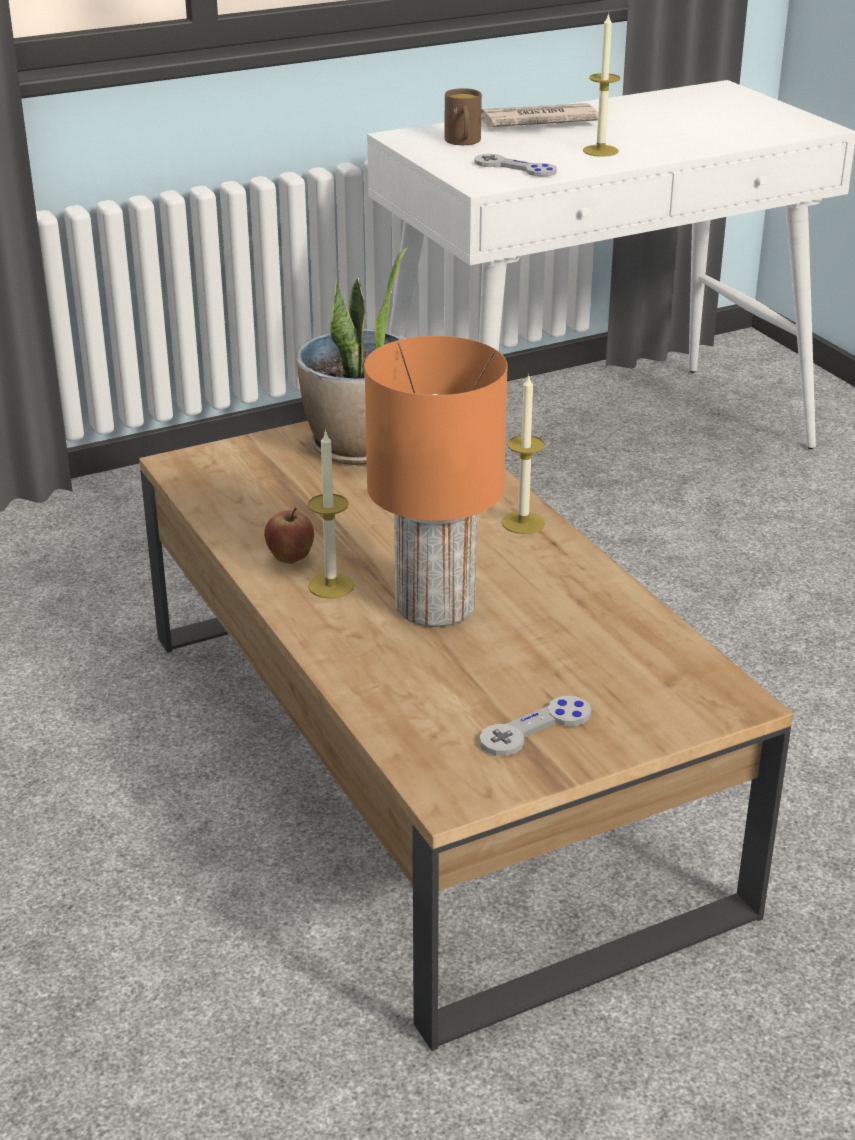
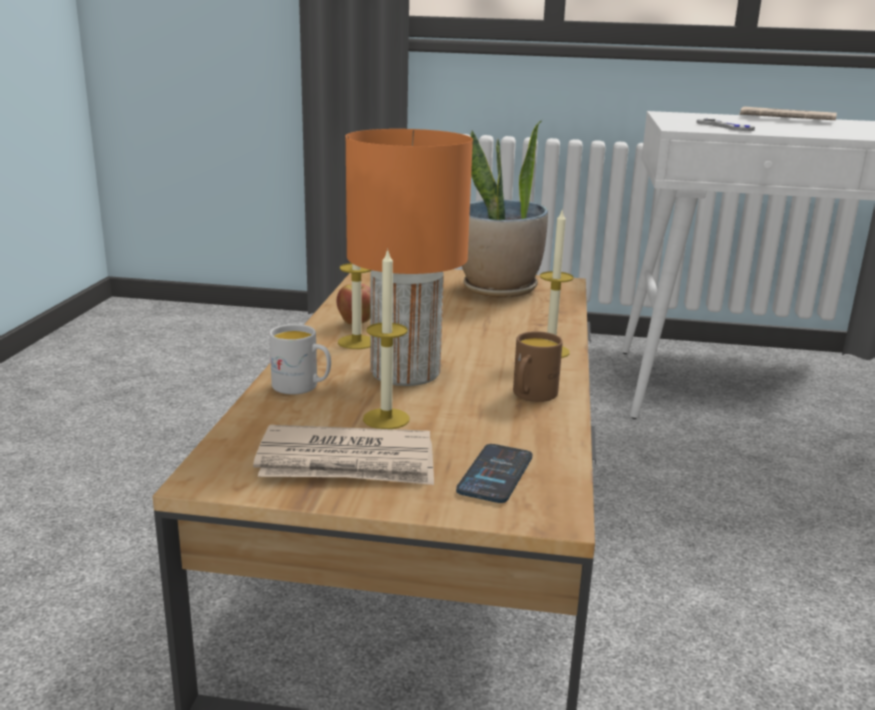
camera: 35 degrees right, 10 degrees down
(370, 666) = (302, 387): none -> white mug
(463, 142) = (708, 118): brown mug -> brown mug (531, 396)
(535, 728) = (348, 463): grey game controller -> newspaper
(600, 151) = (812, 130): candle -> candle (386, 419)
(657, 685) = (495, 474): none -> phone

